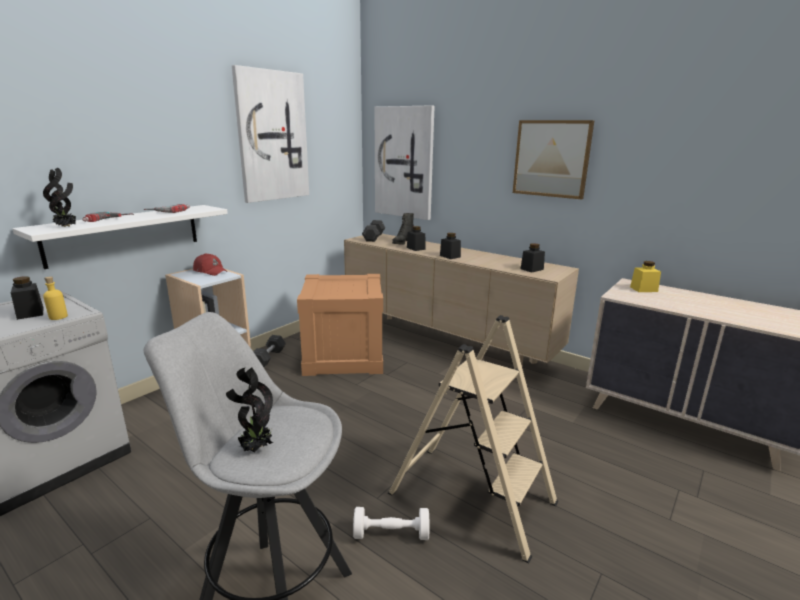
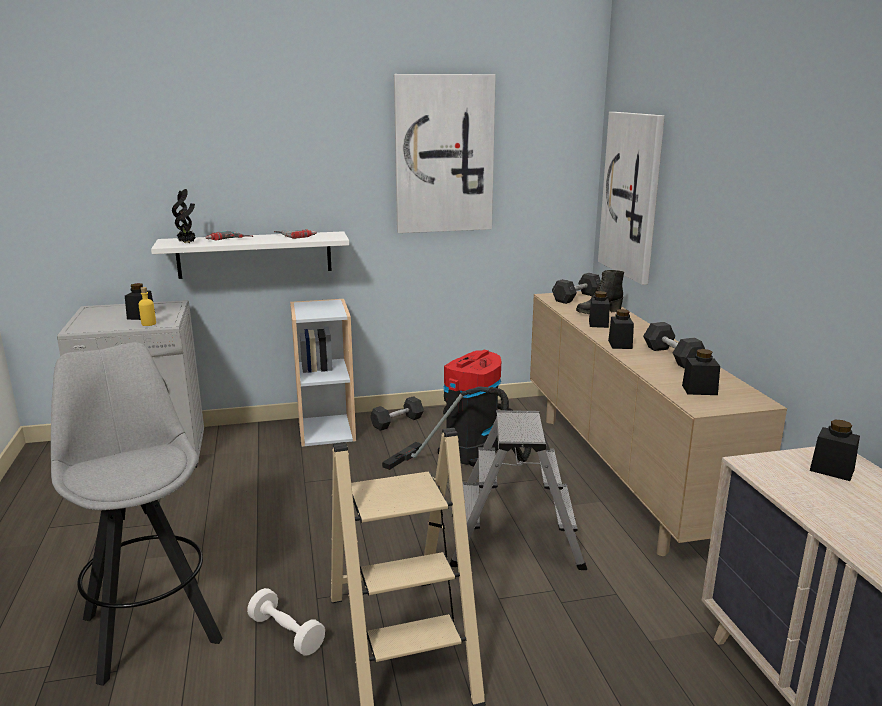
camera: 40 degrees right, 0 degrees up
(210, 271) = (330, 306): red cap -> none
(255, 449) = (106, 468): potted plant -> none
(344, 356) = (474, 447): crate -> vacuum cleaner
(444, 401) = (515, 540): none -> grey step ladder
(486, 257) = (672, 357): none -> grey dumbbell
(551, 158) = (777, 216): picture -> none
(643, 289) = (832, 470): yellow jar -> black jar

